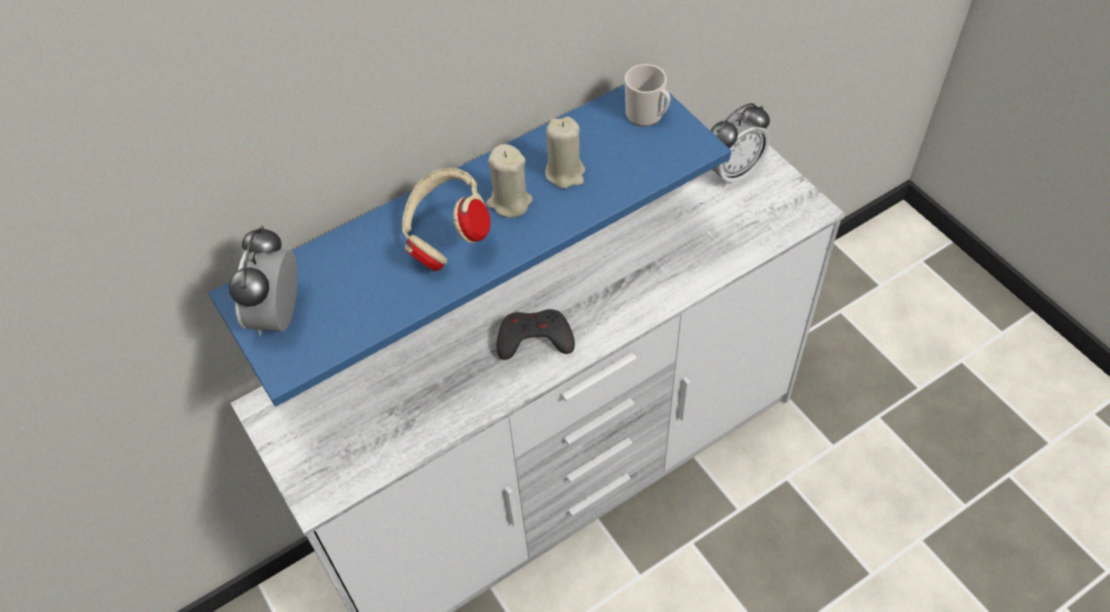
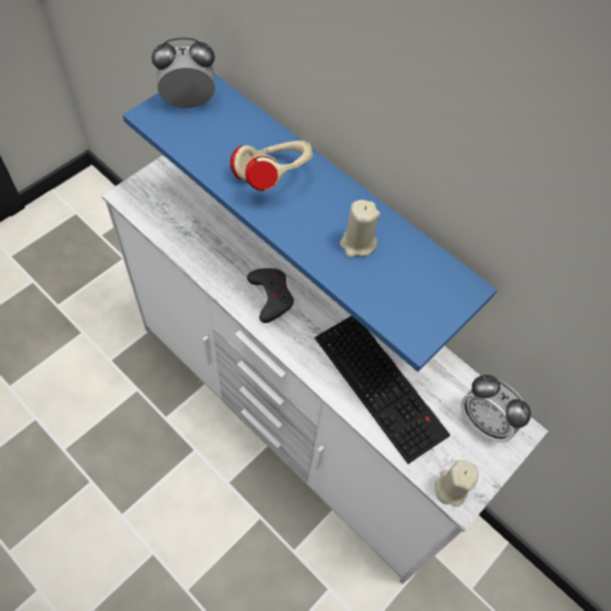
camera: 70 degrees right, 5 degrees up
(509, 202) = (317, 211): beige candle -> beige candle (451, 488)
(647, 115) = (441, 295): mug -> none
(677, 249) = (382, 386): none -> keyboard

